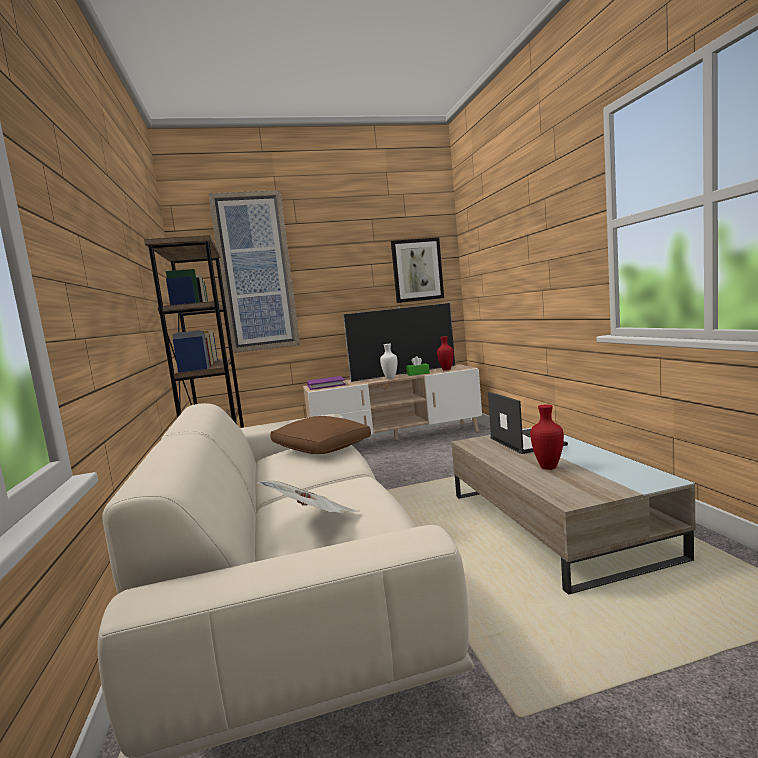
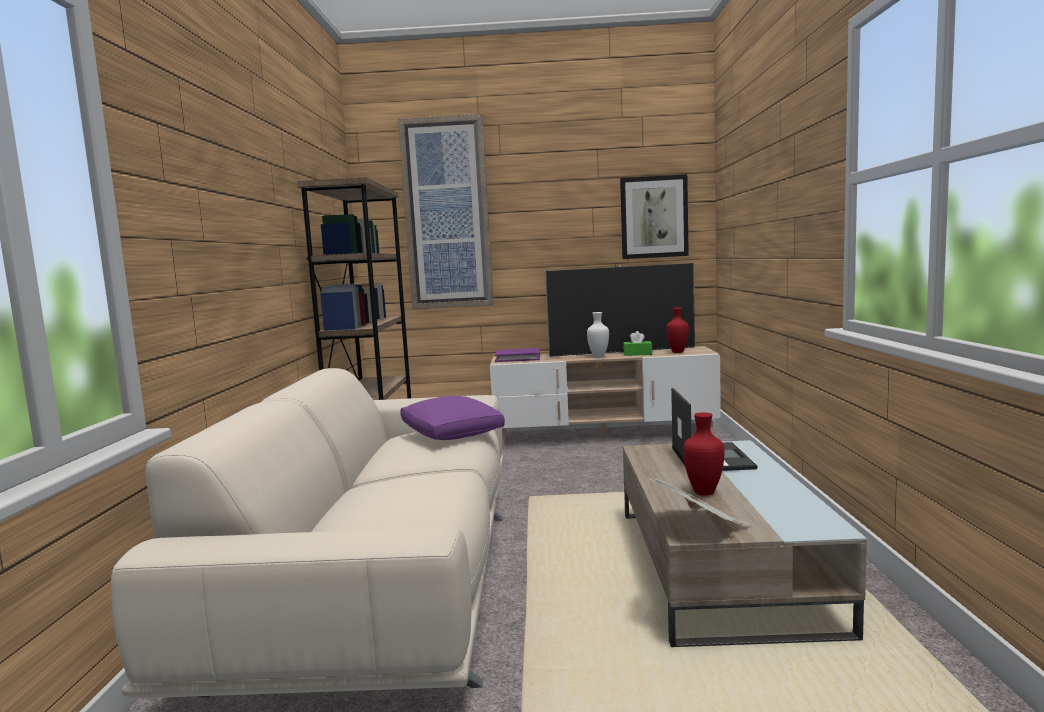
camera: 15 degrees right, 0 degrees up
(312, 521) = (369, 508): newspaper -> newspaper (699, 526)
(321, 448) = (452, 433): brown pillow -> purple pillow

